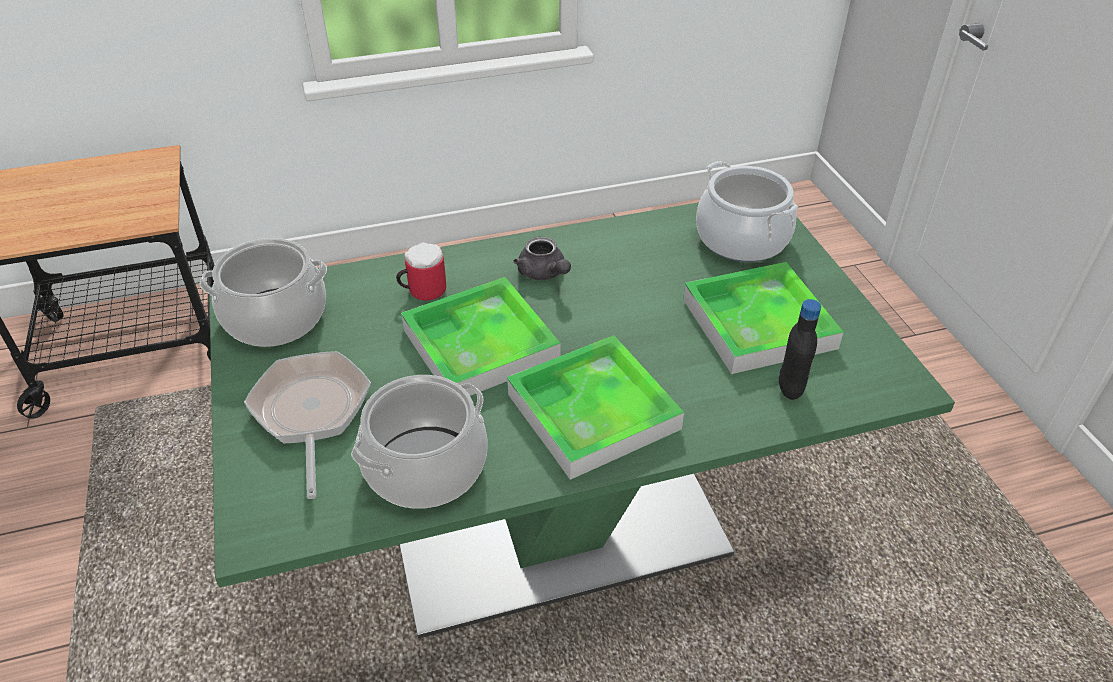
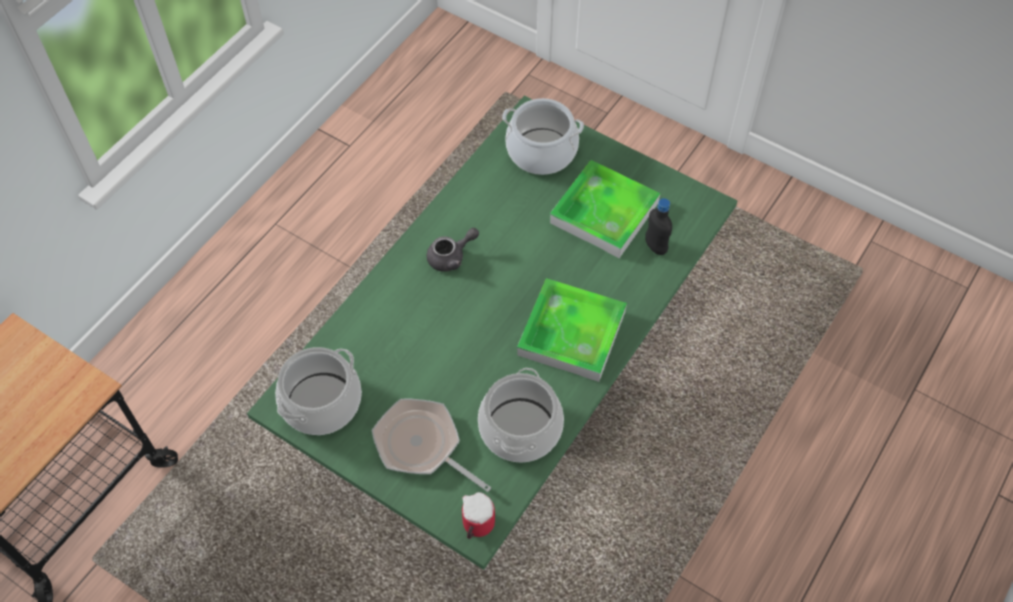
camera: 40 degrees left, 15 degrees up
(422, 290) = (390, 320): mug -> mug (475, 526)
(480, 345) = (467, 334): tray -> none
(544, 274) = (451, 257): grey teapot -> grey teapot turned 45 degrees counterclockwise

